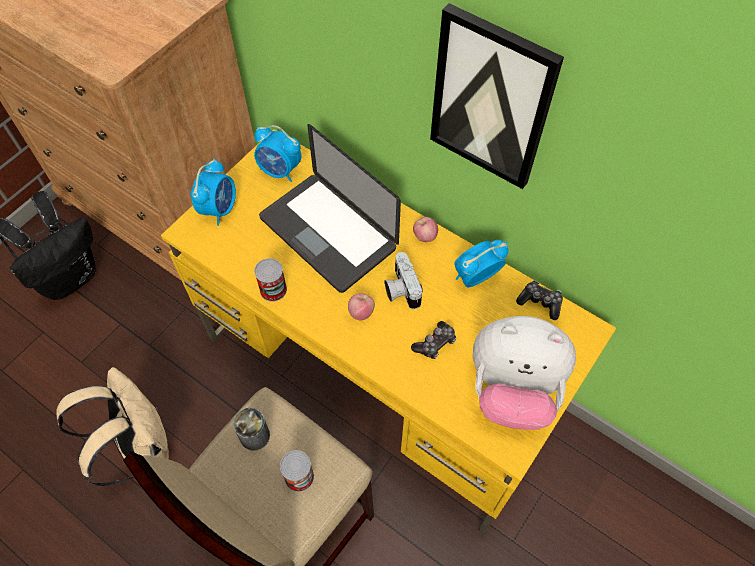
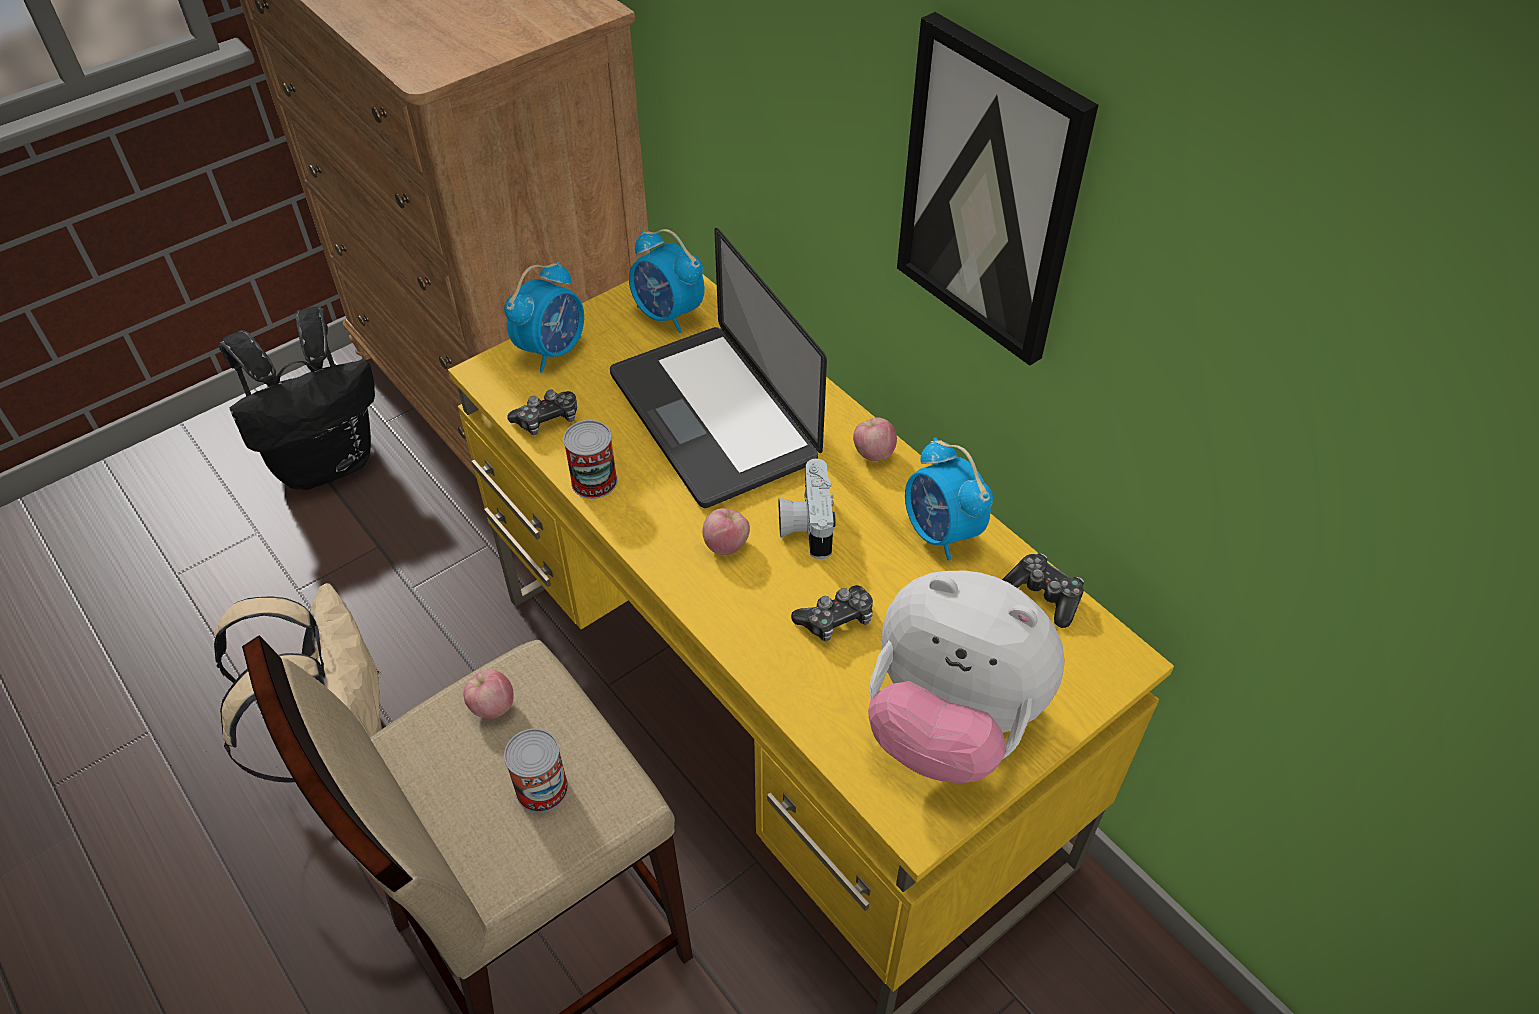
camera: 15 degrees right, 10 degrees down
(232, 255) = (547, 419): none -> game controller
(255, 435) = (492, 706): can -> apple
(475, 277) = (941, 532): alarm clock -> alarm clock turned 105 degrees counterclockwise

